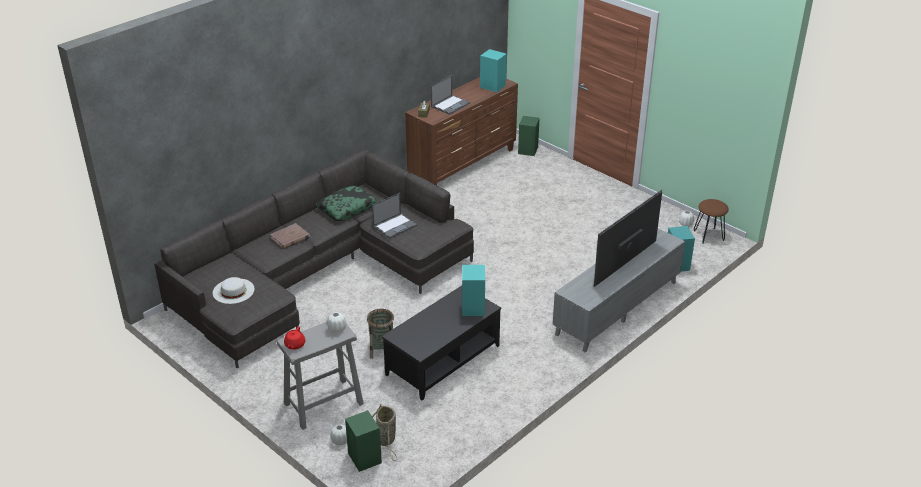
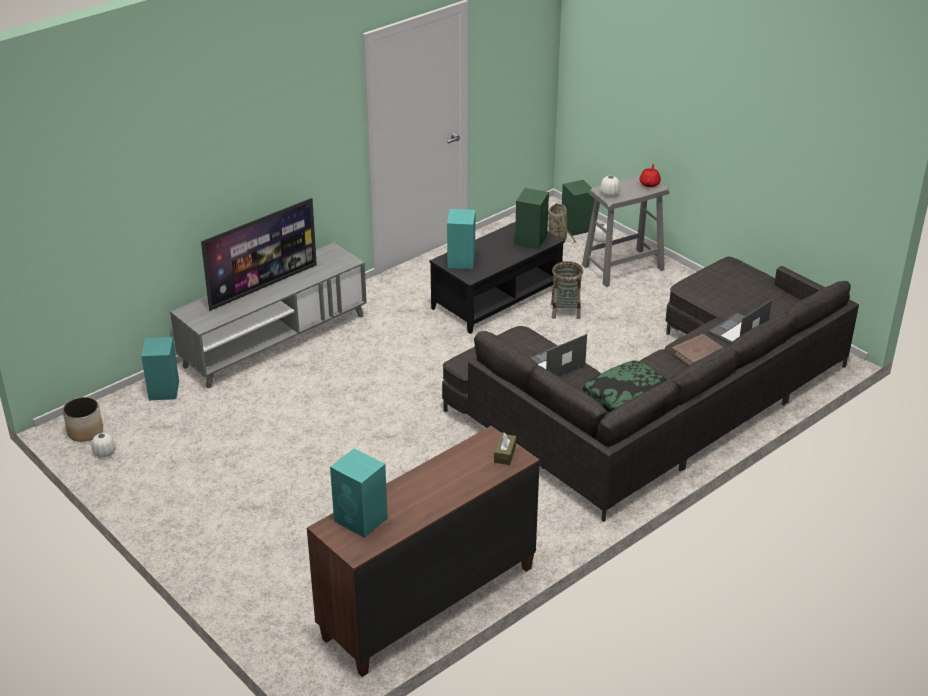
camera: 175 degrees left, 0 degrees up
(233, 291) = (746, 291): white hat -> none
(450, 105) = (453, 473): laptop -> laptop (737, 331)
(527, 150) = (292, 635): green speaker -> green speaker (531, 239)
(708, 235) = (85, 432): brown stool -> planter

